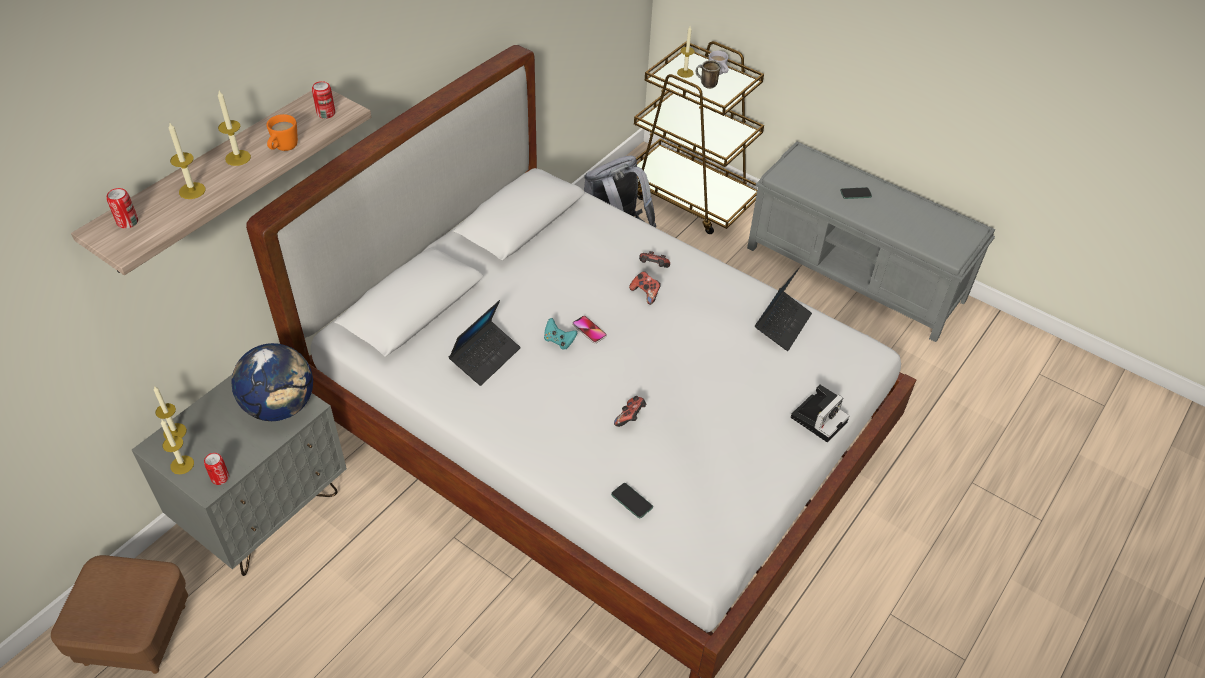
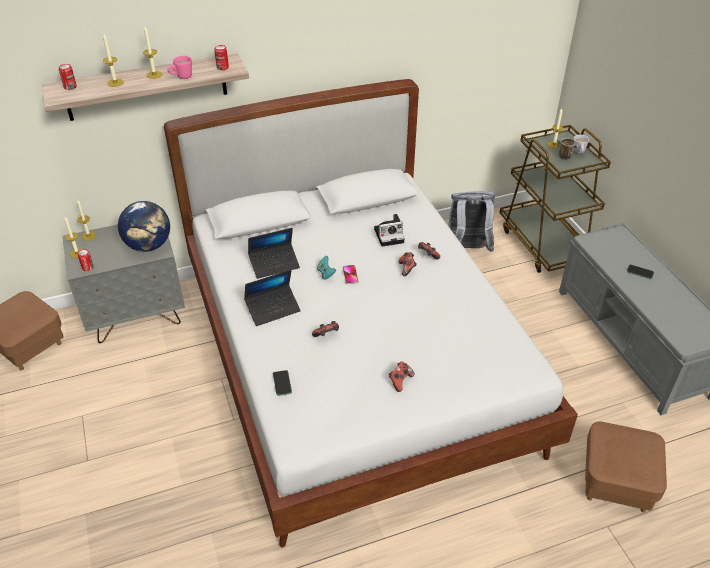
camera: 35 degrees right, 5 degrees down
(283, 148) = (181, 77): orange mug -> pink mug
(751, 431) = (400, 381): none -> game controller
(782, 324) = (485, 326): laptop -> laptop (273, 309)
(819, 418) = (456, 395): camera -> camera (390, 235)
(947, 433) = (616, 482): none -> brown ottoman

